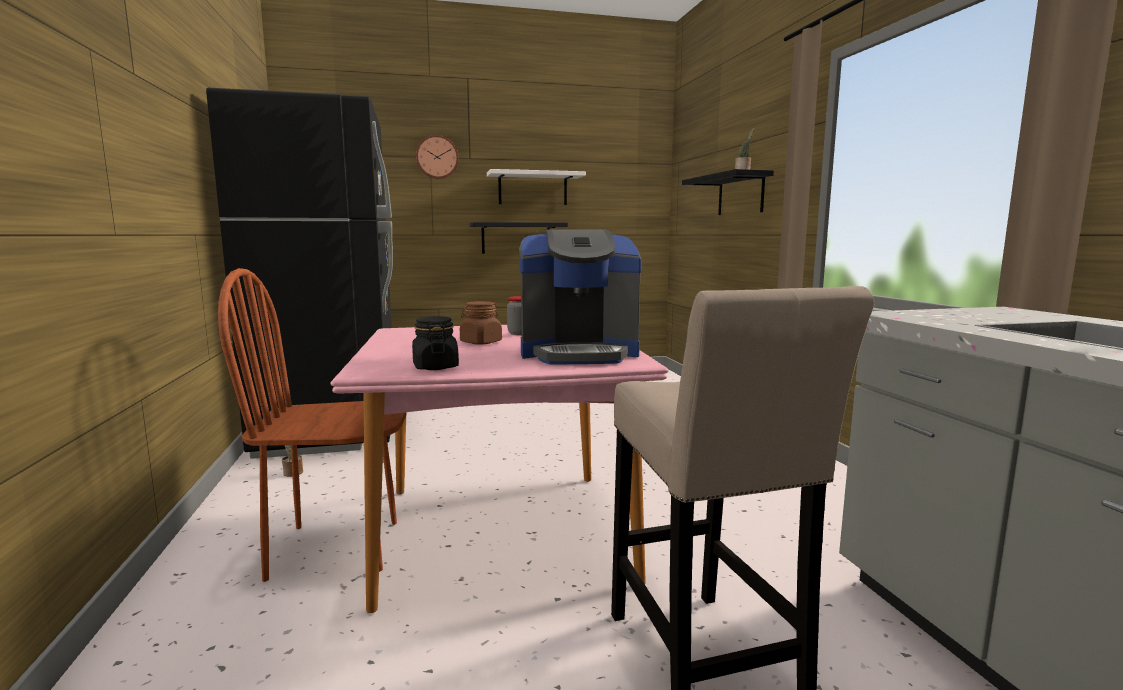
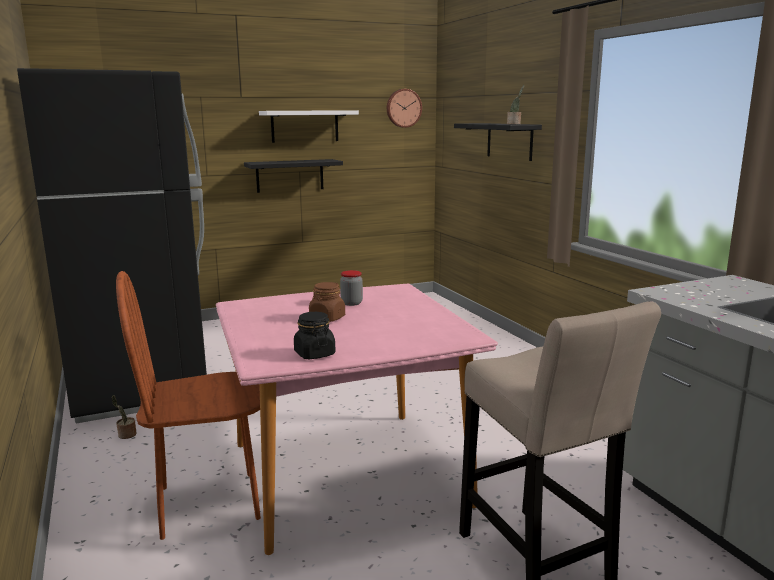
camera: 10 degrees left, 5 degrees up
(437, 157) = (208, 97): wall clock -> wall clock (403, 108)
(579, 353) = (418, 327): coffee machine -> none

